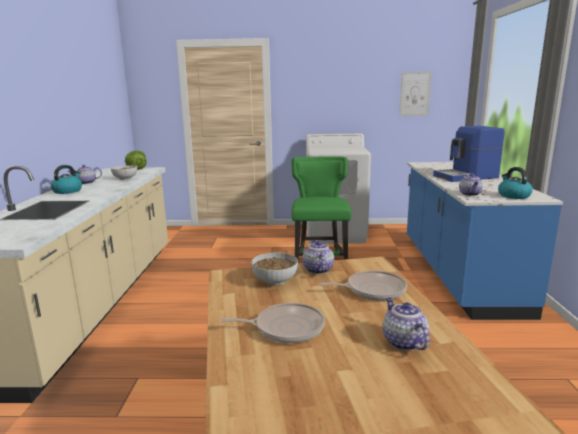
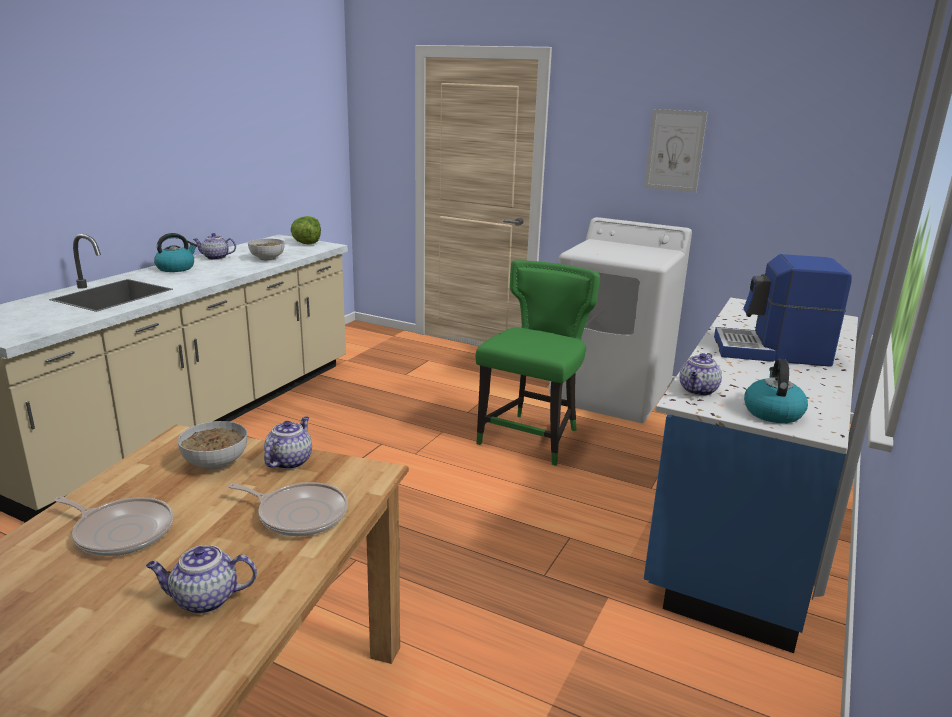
camera: 25 degrees right, 5 degrees up
(403, 341) = (204, 600): teapot -> teapot turned 105 degrees counterclockwise
(415, 94) = (804, 165): picture -> picture (675, 150)

